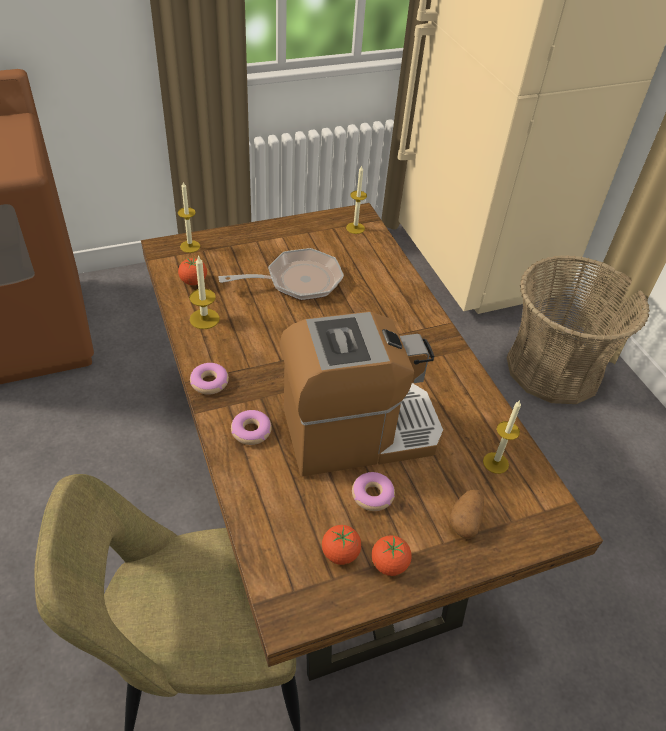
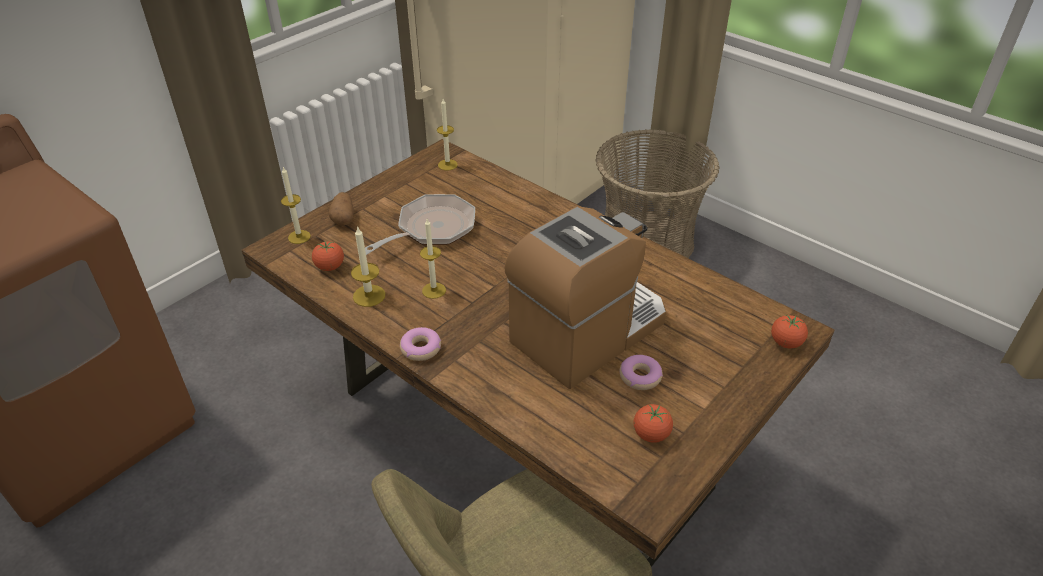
camera: 25 degrees left, 5 degrees down
(251, 431) = (494, 372): donut -> none
(389, 564) = (696, 423): tomato -> tomato (786, 343)
(465, 520) = (727, 362): potato -> potato (344, 218)
(495, 463) = (715, 308): candle -> candle (434, 290)

